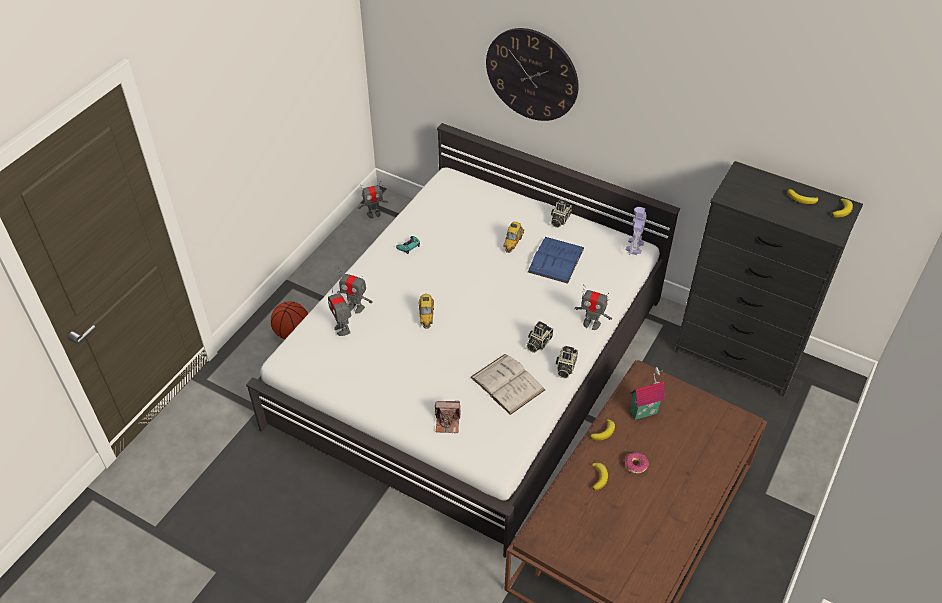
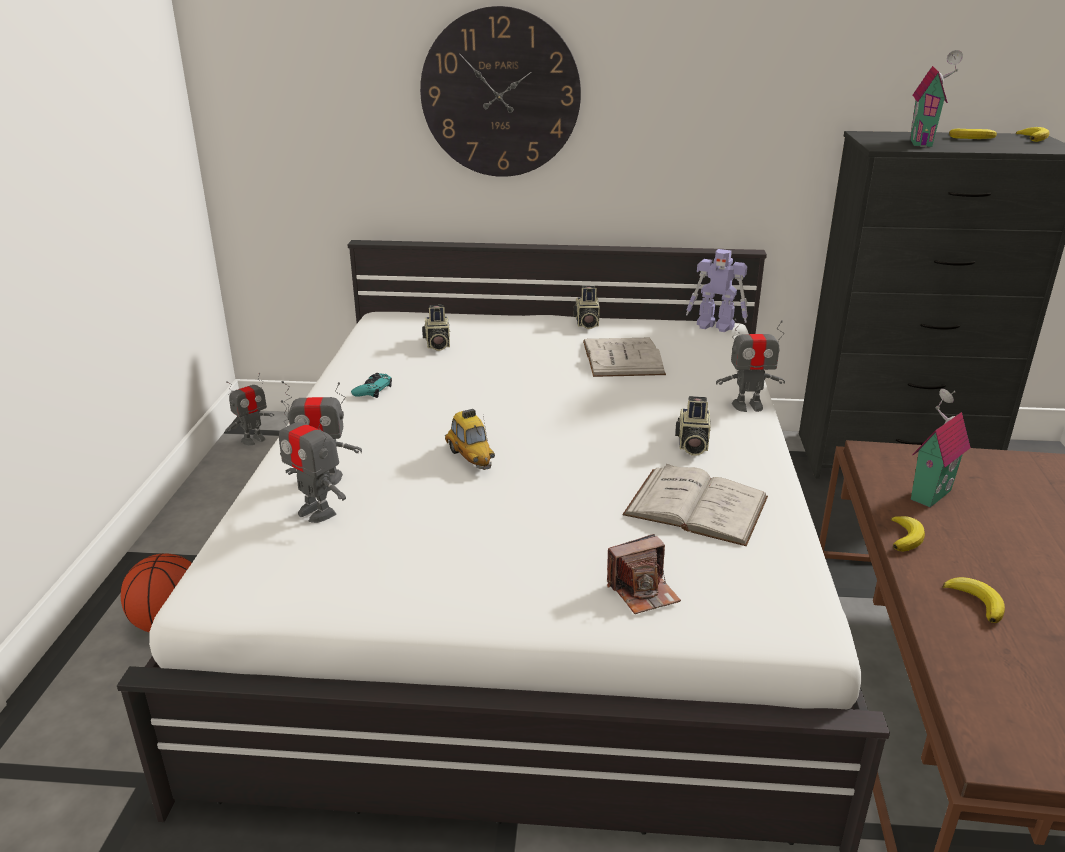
camera: 25 degrees left, 20 degrees down
(513, 242) = (540, 354): toy car -> none
(556, 260) = (622, 357): blue book -> white book
(565, 367) = (766, 461): camera -> camera (437, 344)
(634, 247) = (716, 326): toy robot -> toy robot turned 60 degrees counterclockwise
(635, 465) = (1008, 564): donut -> none
(759, 198) = (924, 143): none -> toy house

